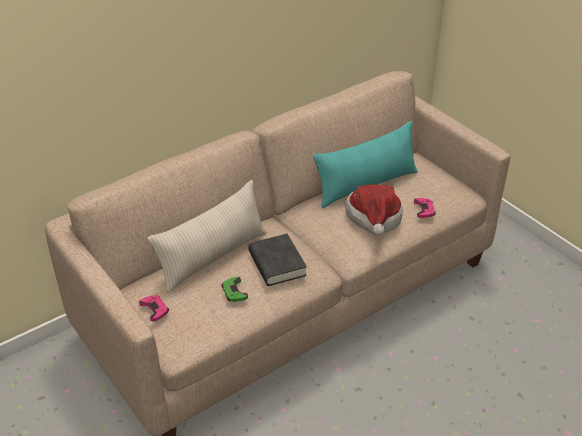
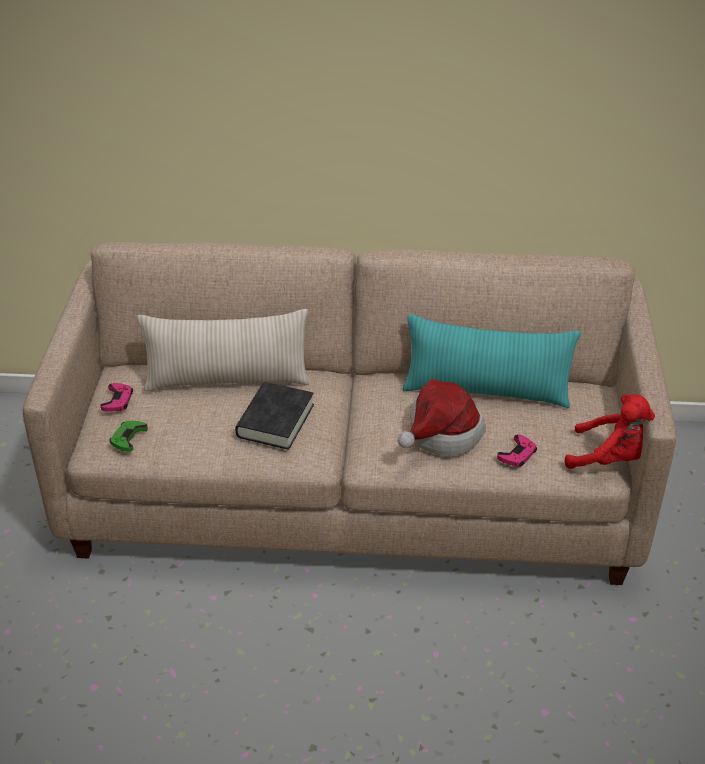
camera: 40 degrees right, 0 degrees up
(234, 292) = (201, 425): green game controller -> green game controller (128, 438)
(465, 188) = (610, 458): none -> red plush toy

